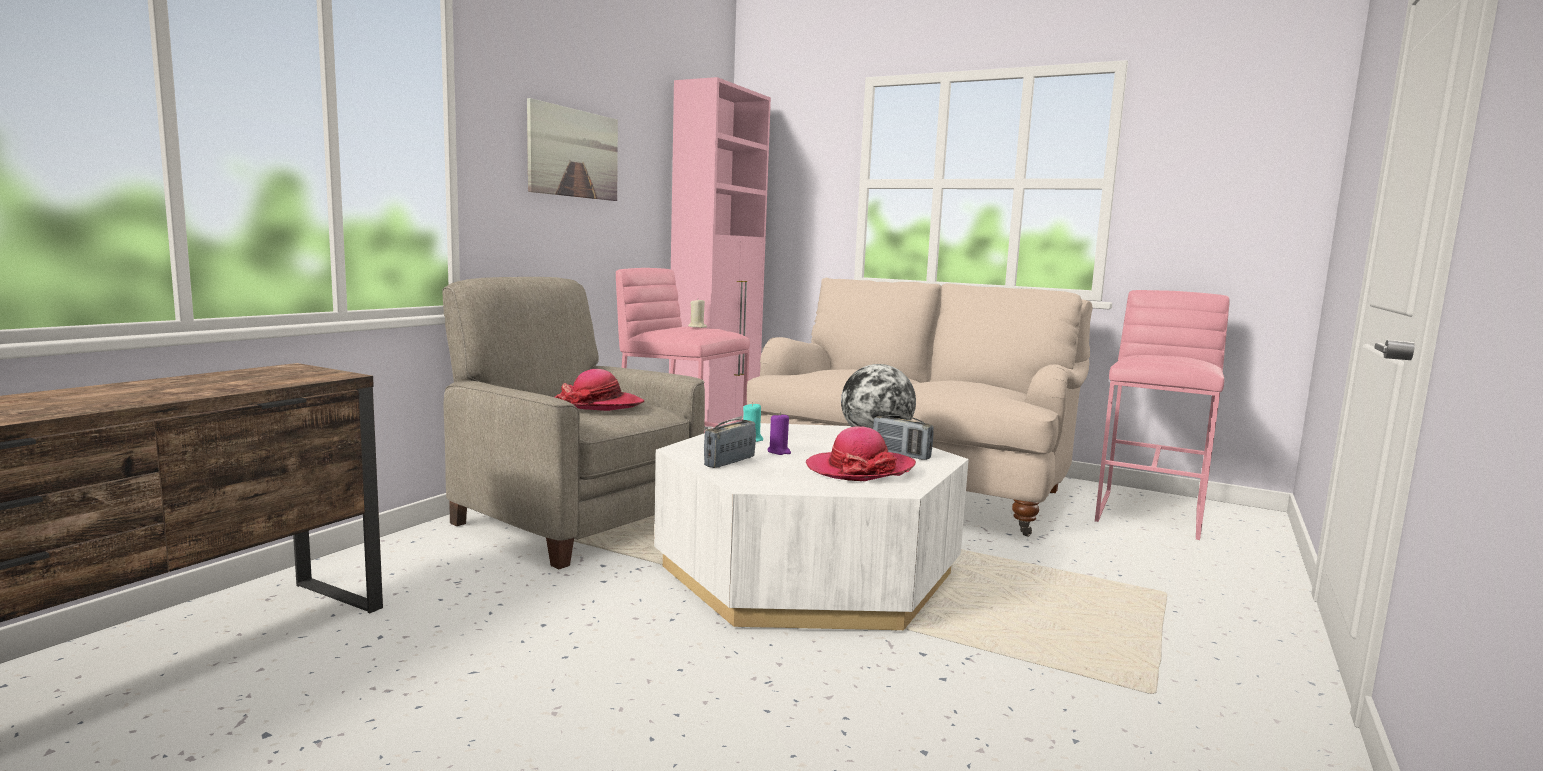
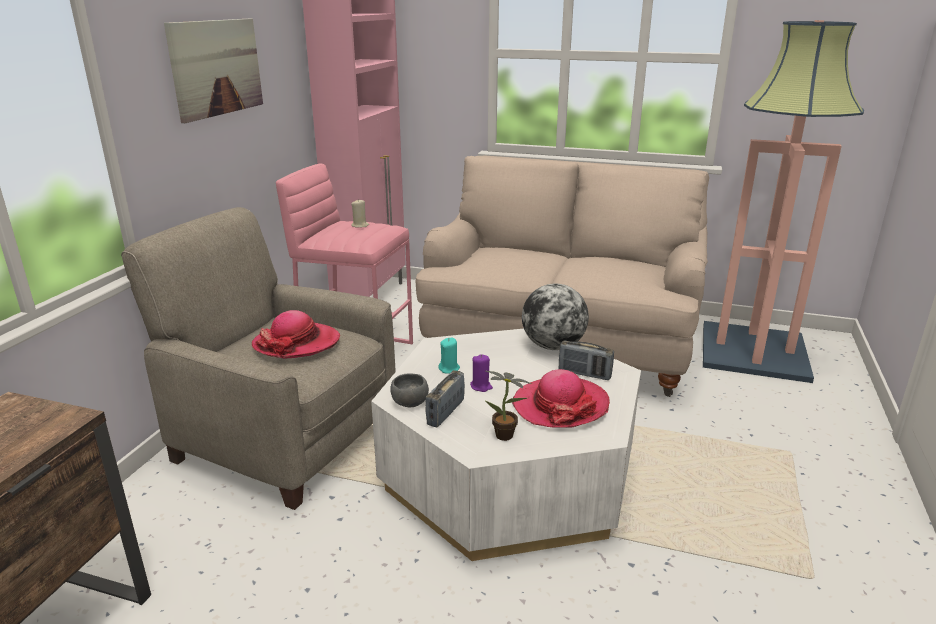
camera: 10 degrees left, 15 degrees up
(694, 453) = (409, 402): none -> grey bowl
(787, 480) = (507, 436): none -> potted plant
(1151, 514) = (754, 351): pink stool -> floor lamp

